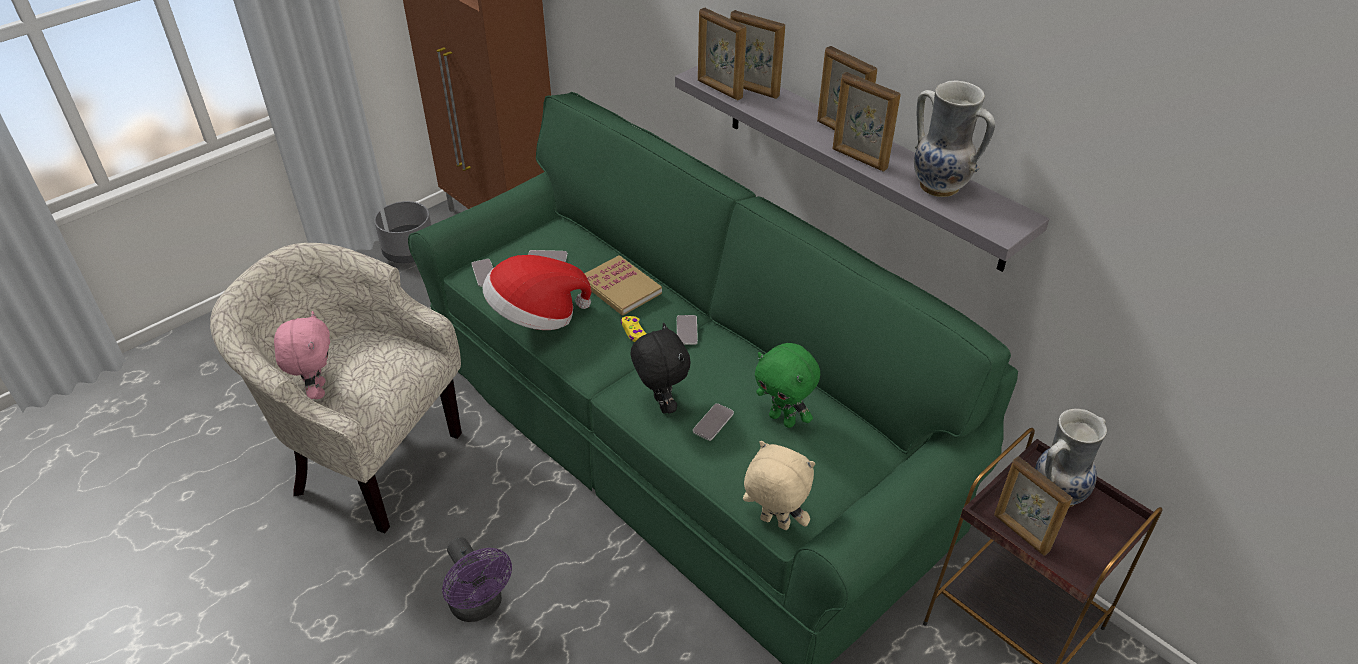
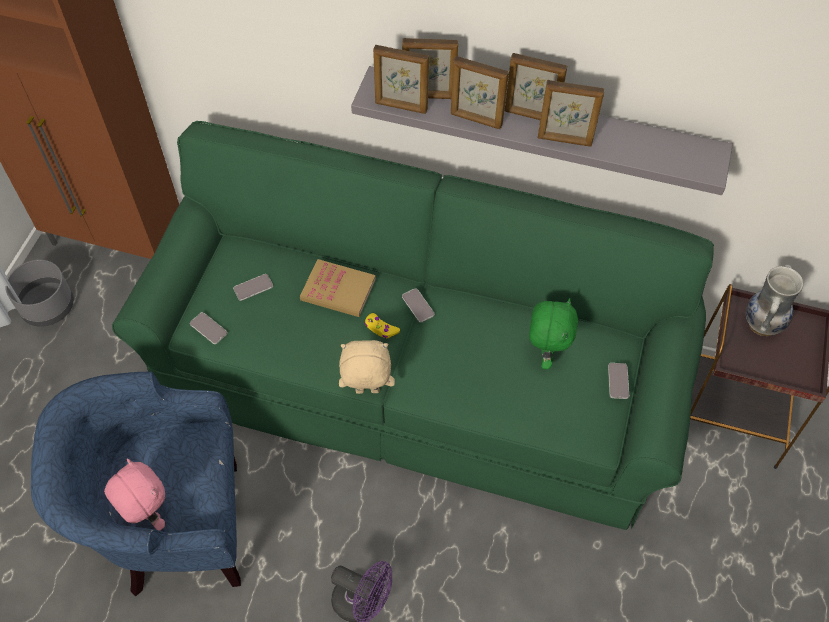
camera: 30 degrees left, 15 degrees up
(369, 461) = (177, 530): beige armchair -> blue armchair
(536, 316) = (289, 352): hat -> none
(660, 404) = (445, 385): black plush toy -> none
(713, 422) = (498, 382): phone -> phone (618, 381)
(773, 523) = (591, 444): beige plush toy -> beige plush toy (367, 392)
(783, 419) = (546, 353): green plush toy -> green plush toy turned 90 degrees counterclockwise
(940, 186) = (640, 143): vase -> none
(1020, 533) = (758, 369): picture frame -> picture frame (476, 120)

